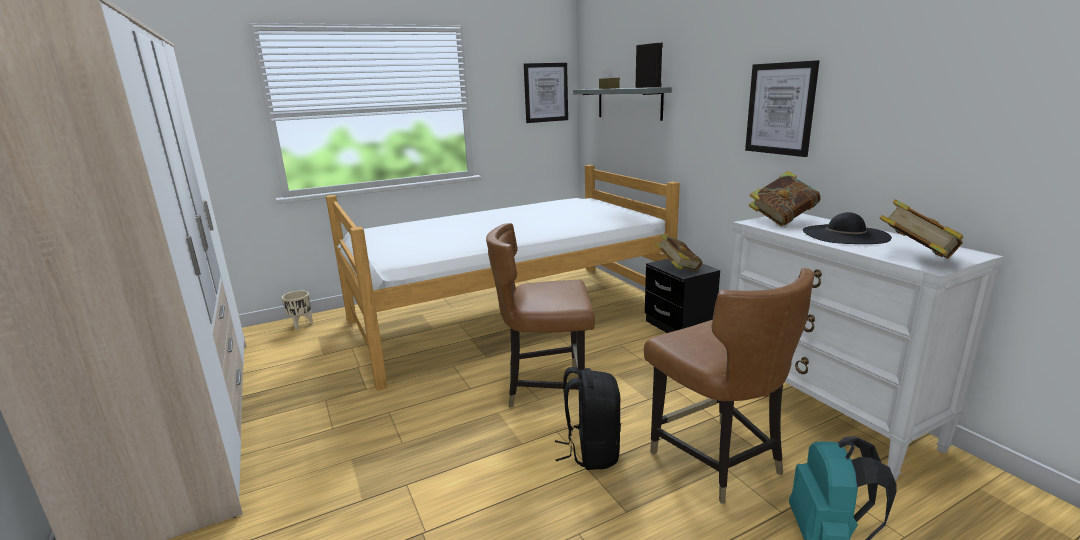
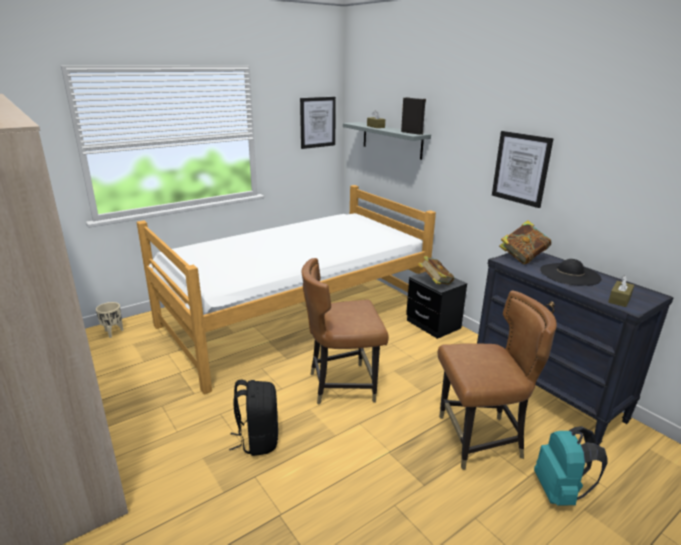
camera: 10 degrees left, 5 degrees up
(591, 451) = (389, 438): black backpack -> black backpack (258, 440)
(716, 460) = (479, 439): brown chair -> brown chair turned 60 degrees counterclockwise
(824, 411) = (547, 395): white dresser -> black dresser
(915, 258) = (619, 299): book -> brown tissue box

